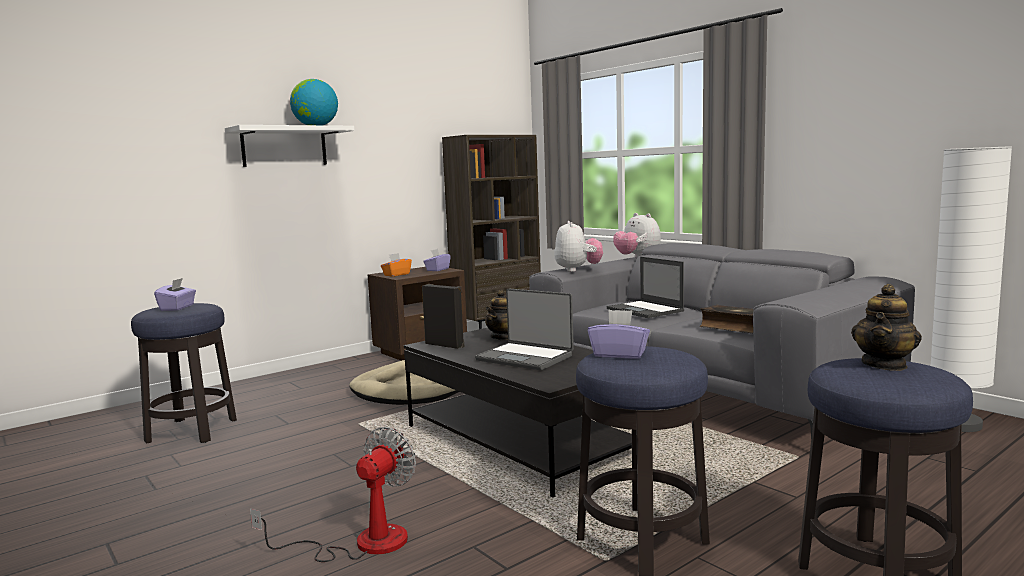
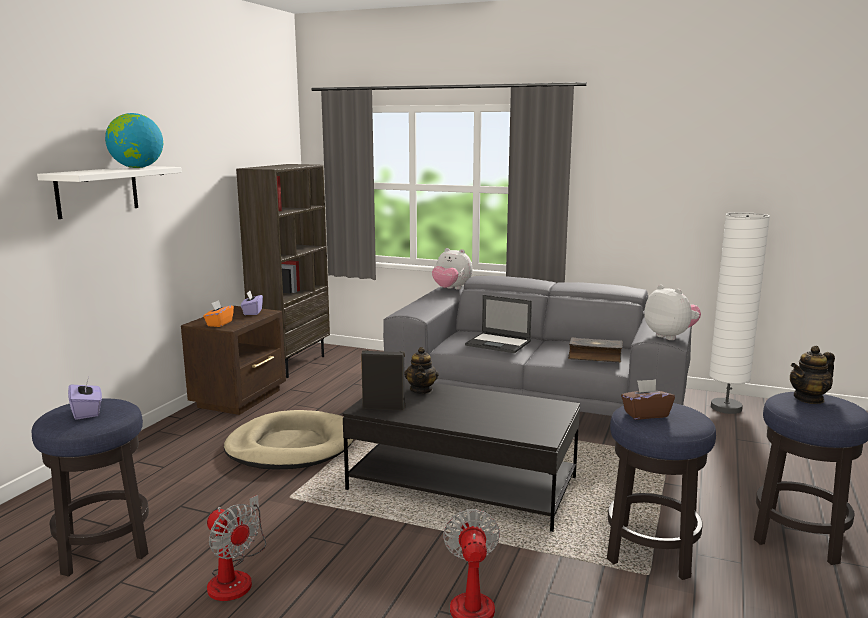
camera: 30 degrees left, 5 degrees up
(243, 468) = (235, 576): none -> fan
(525, 357) = (479, 412): laptop -> none
(578, 270) = (428, 310): plush toy -> plush toy (670, 336)
(619, 354) = (645, 414): purple tissue box -> brown tissue box
(884, 365) = (809, 398): teapot -> teapot turned 60 degrees clockwise

